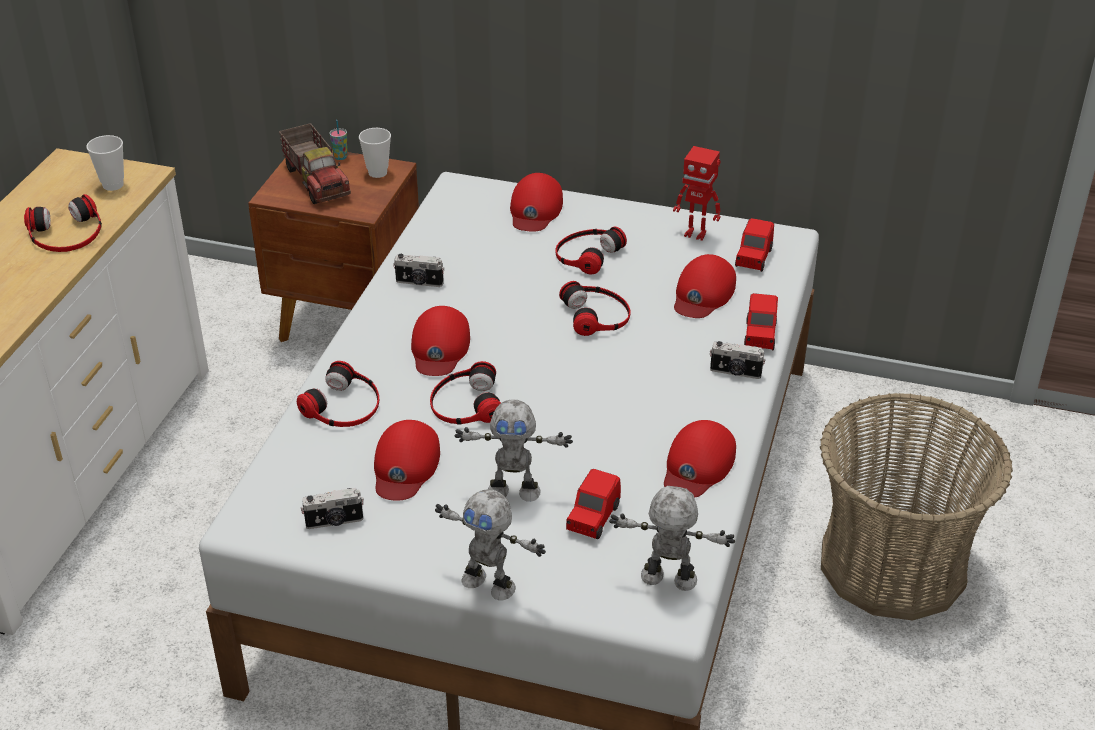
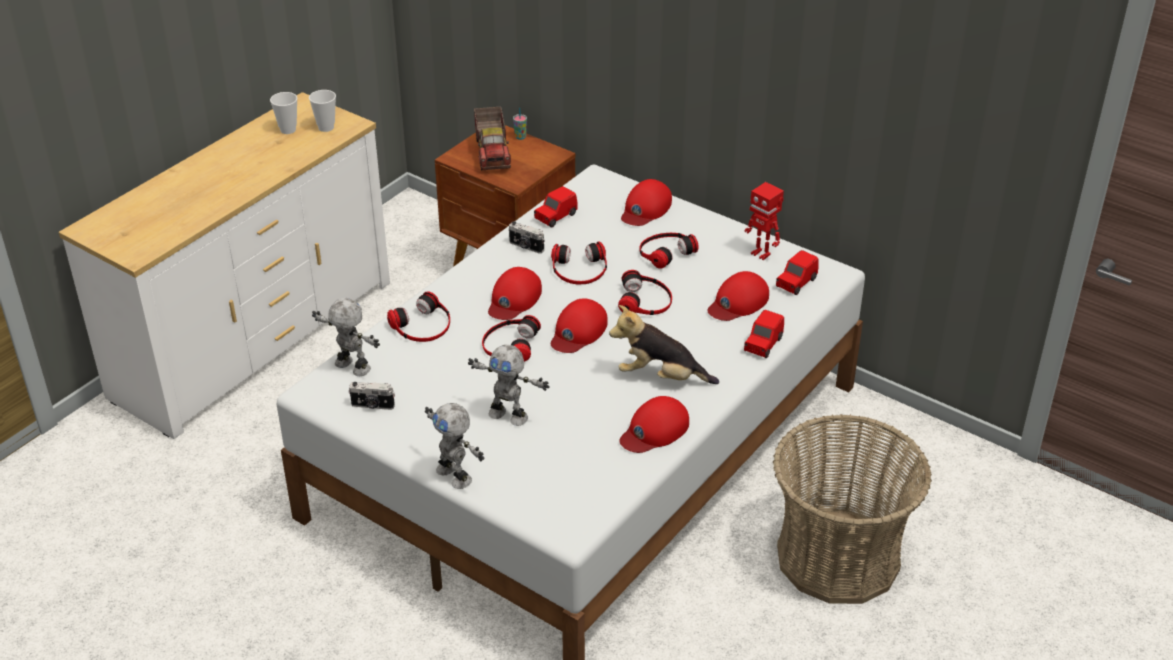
camera: 20 degrees right, 0 degrees up
(66, 233) = (276, 157): headphones -> headphones (579, 269)
(377, 172) = (541, 155): cup -> cup (288, 130)
(405, 466) = (442, 379): red cap -> red cap (578, 331)
(593, 518) = (554, 449): red toy car -> red toy car (555, 217)
(667, 400) = (660, 377): none -> plush toy
(668, 580) = (583, 506): toy robot -> toy robot (351, 367)
(735, 372) = (726, 368): camera -> none

